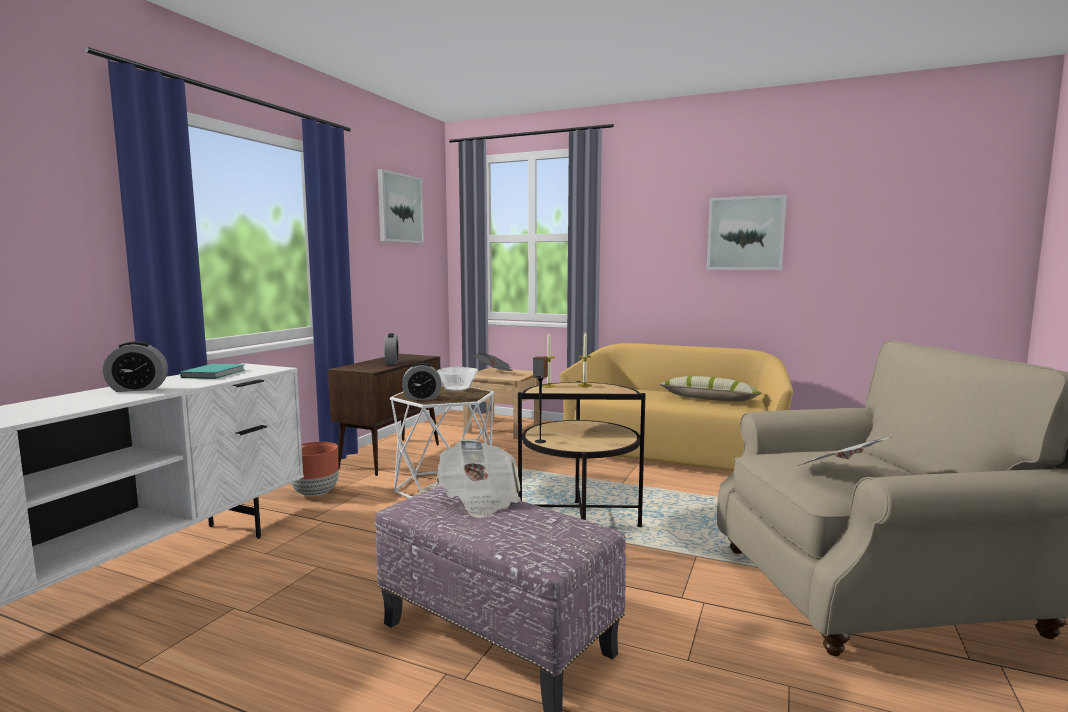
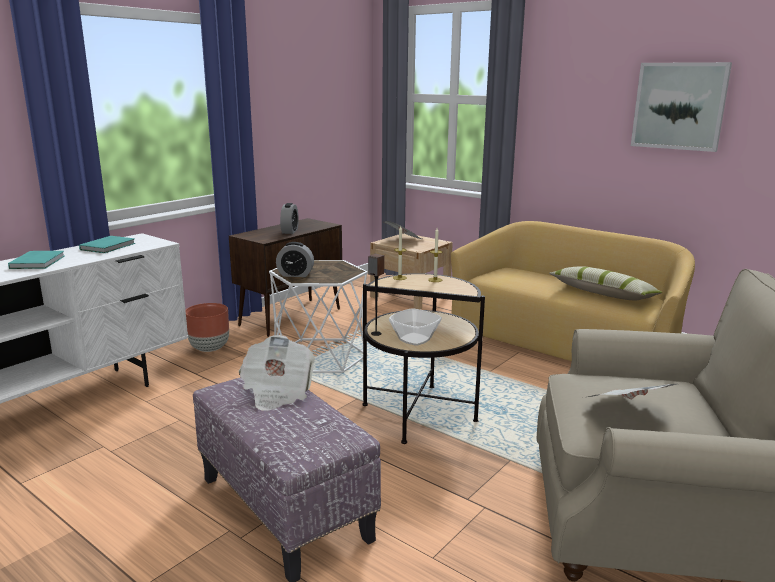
camera: 15 degrees right, 10 degrees up
(138, 389) = (39, 262): alarm clock -> turquoise book
(400, 208) = (315, 69): picture -> none
(457, 389) = (336, 265): bowl -> bowl (414, 339)

